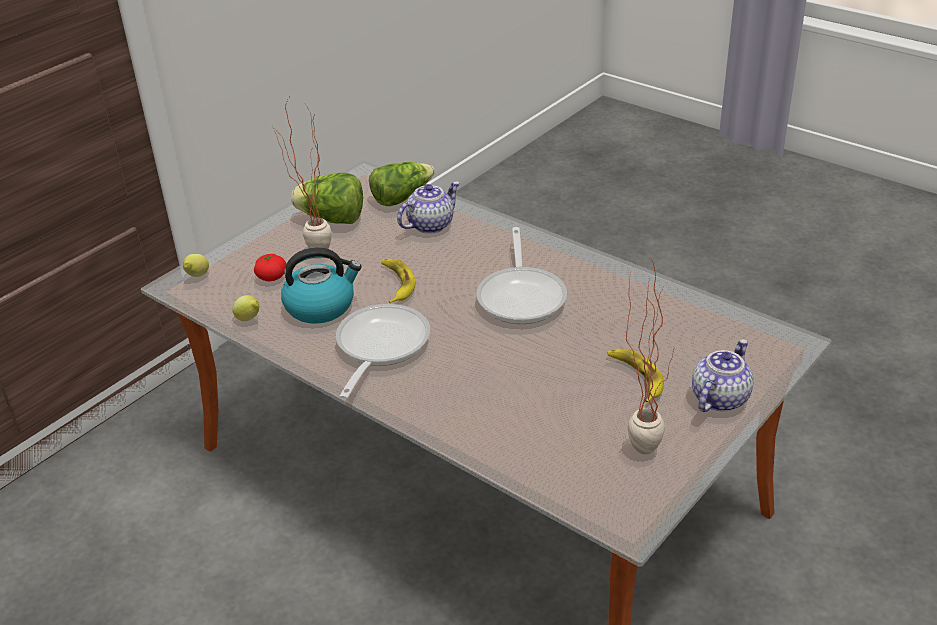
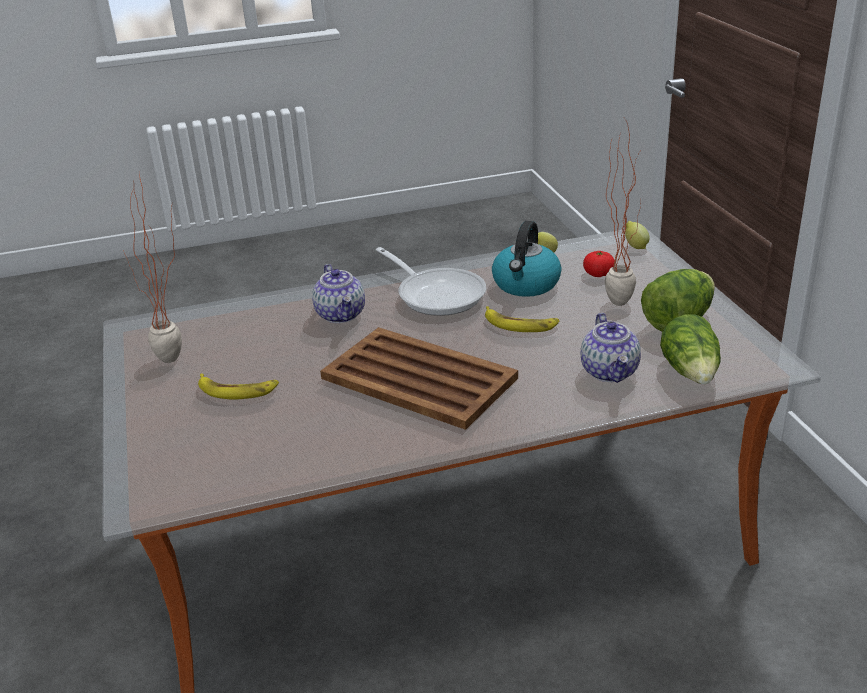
camera: 125 degrees right, 5 degrees down
(522, 296) = (420, 379): frying pan -> brown tray
(719, 398) = (154, 419): teapot -> teapot (341, 315)

